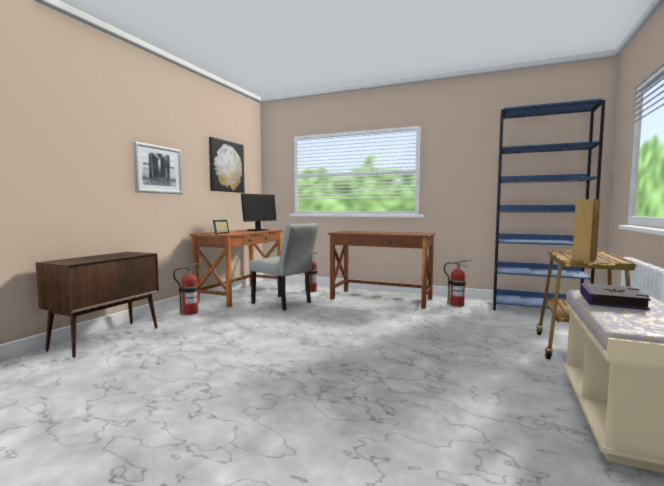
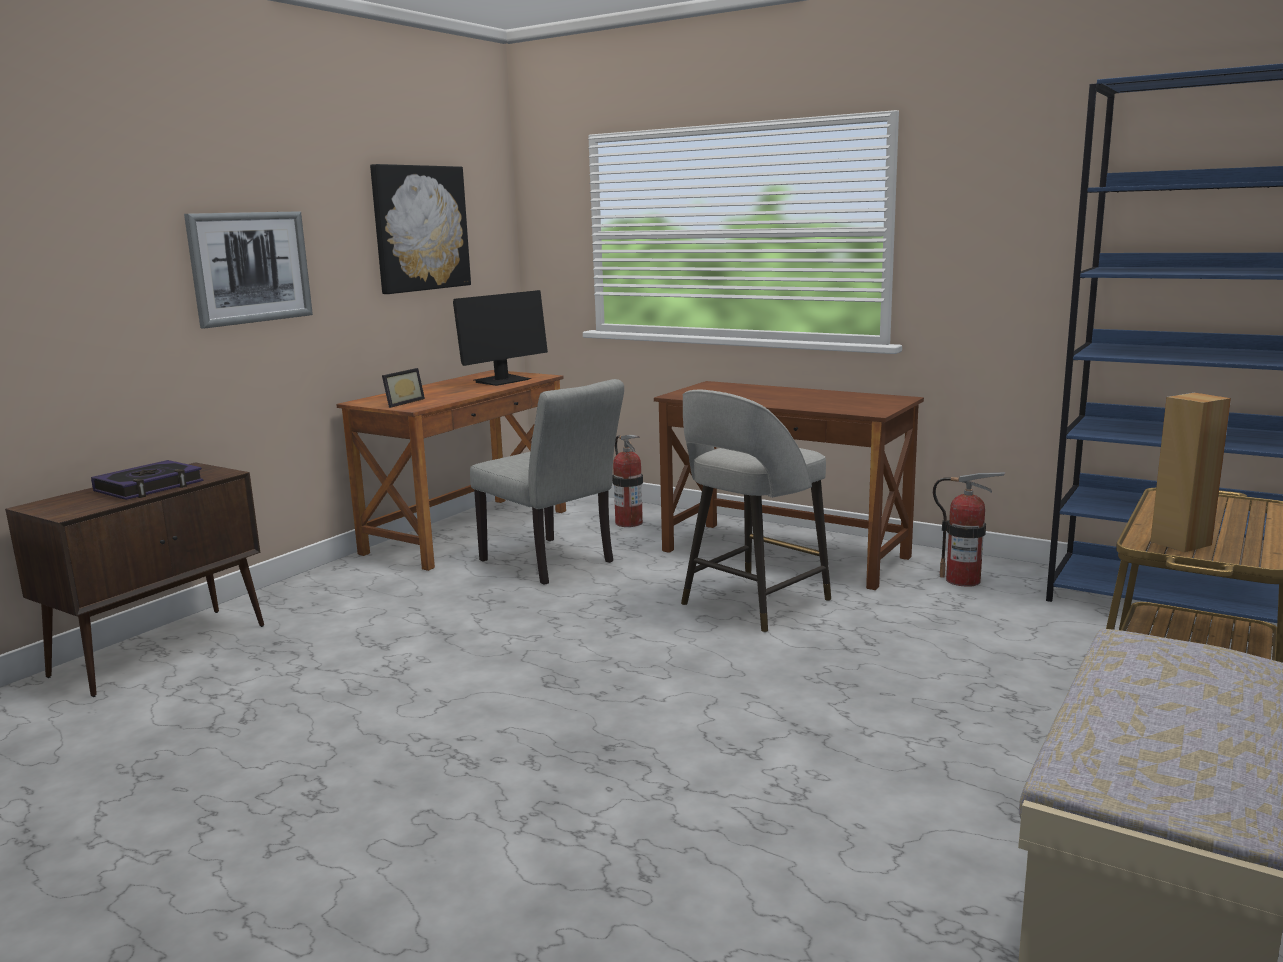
camera: 10 degrees right, 10 degrees up
(190, 312) = (342, 584): fire extinguisher -> none
(377, 314) = (752, 603): none -> grey stool
(612, 301) = (1144, 685): book -> book (149, 487)

